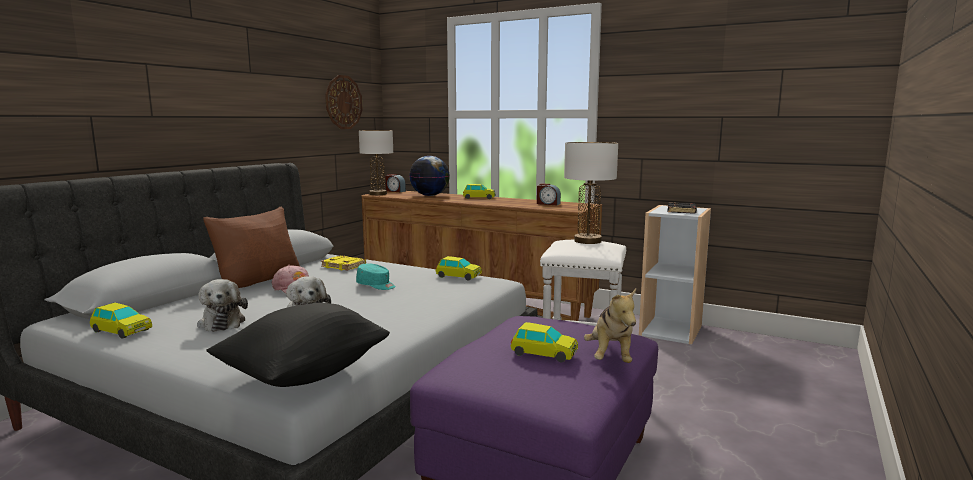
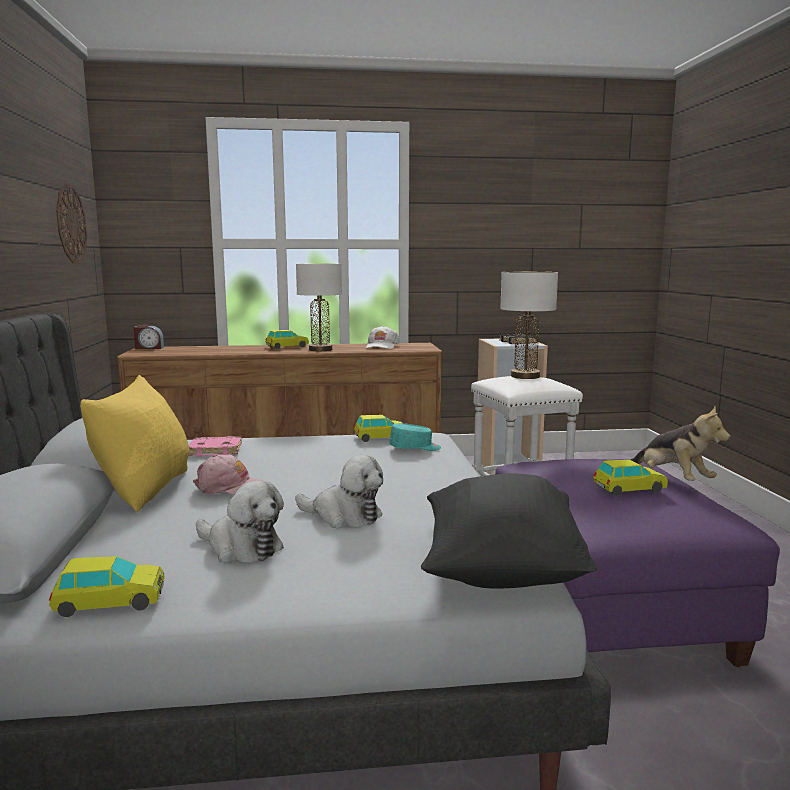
camera: 35 degrees left, 0 degrees up
(259, 281) = (145, 490): brown pillow -> yellow pillow
(344, 266) = (216, 450): yellow book -> pink book
(376, 285) = (319, 463): turquoise cap -> turquoise cap (415, 448)
(377, 194) = (139, 353): table lamp -> table lamp (320, 349)
(430, 195) = (217, 349): globe -> none
(548, 204) = (381, 346): alarm clock -> white cap

